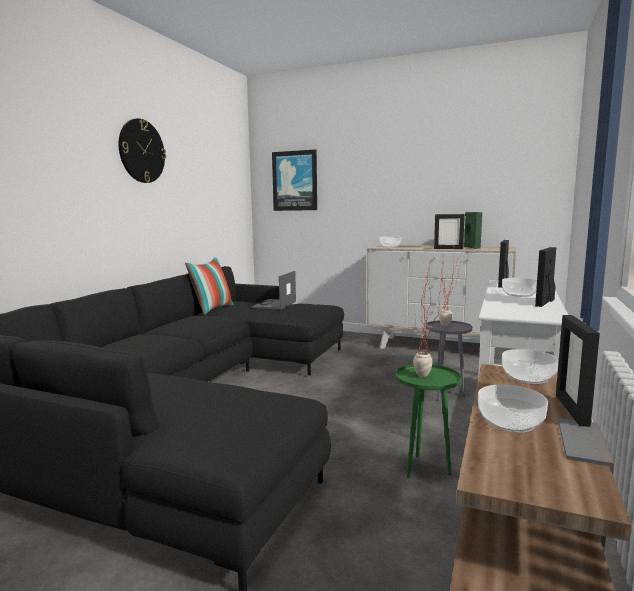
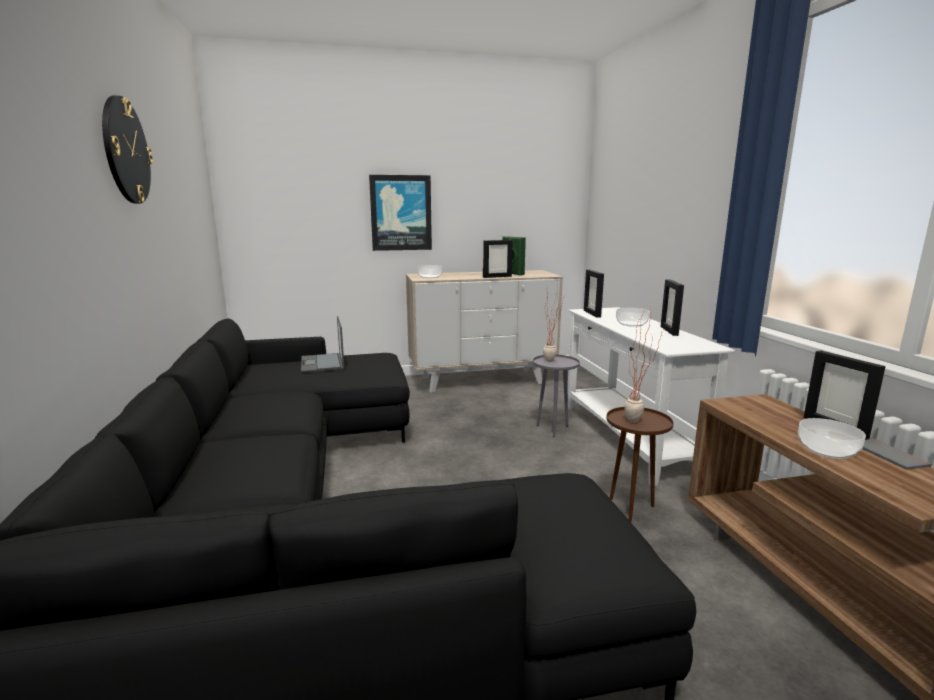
camera: 35 degrees left, 5 degrees up
(212, 309) = (242, 384): pillow -> none
(295, 181) = (285, 194): picture -> picture (401, 213)
(425, 468) = (630, 508): green side table -> brown side table
(528, 377) = (752, 405): bowl -> none

